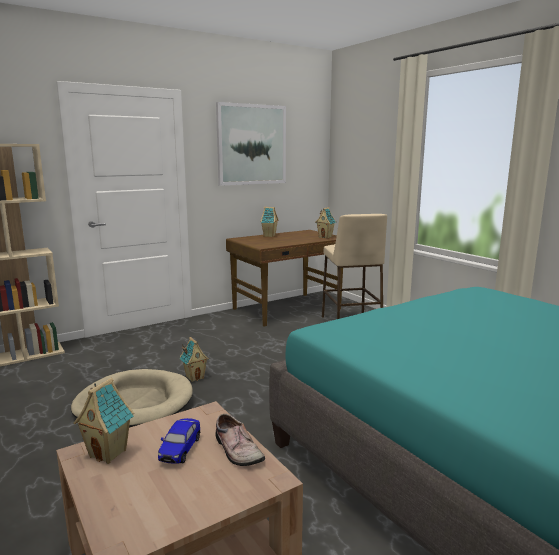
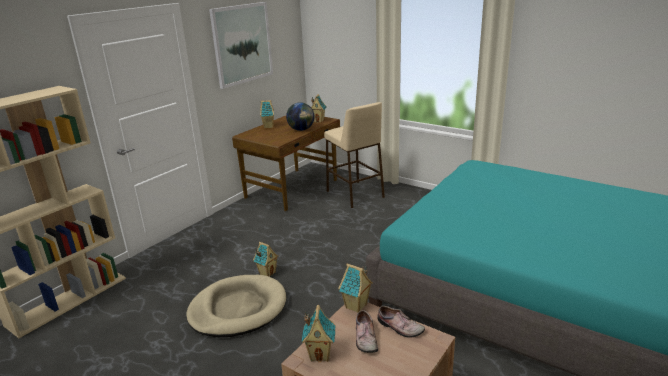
camera: 20 degrees left, 10 degrees up
(180, 450) = (364, 338): toy car -> shoe
(208, 413) = (356, 307): none -> toy house
(299, 241) = (301, 130): none -> globe

